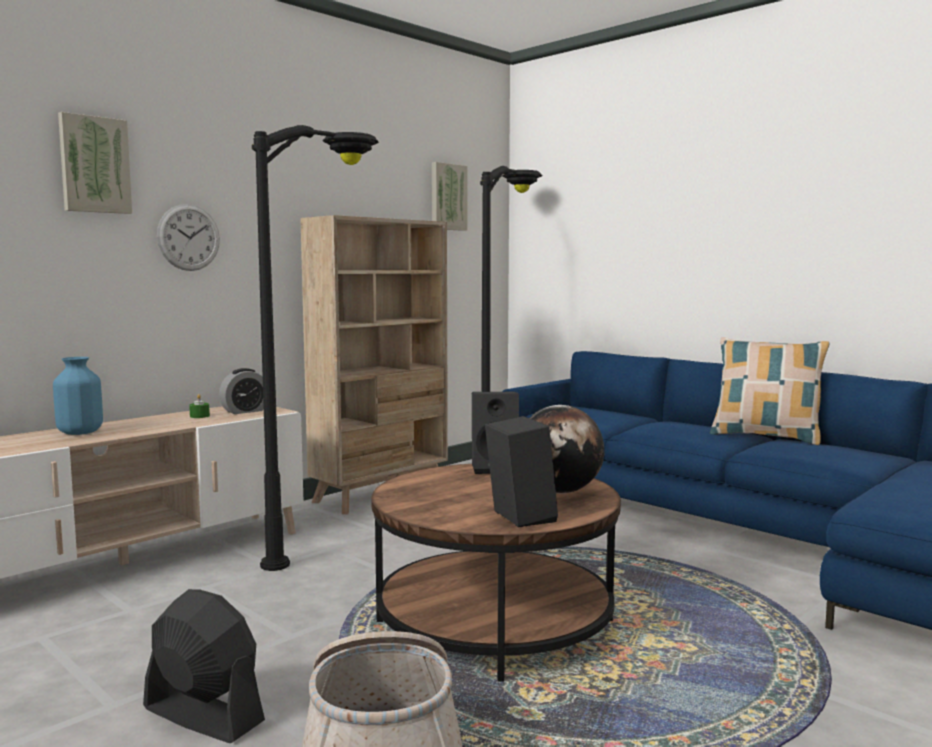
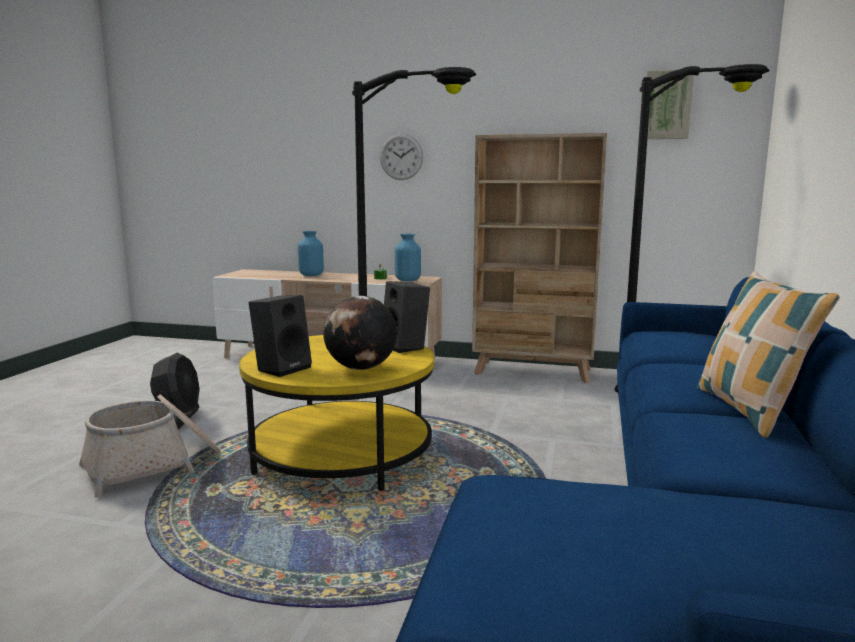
camera: 60 degrees right, 5 degrees up
(94, 165) = (344, 113): picture -> none
(245, 411) = (408, 280): alarm clock -> blue vase
(495, 622) = (341, 455): brown coffee table -> yellow coffee table

